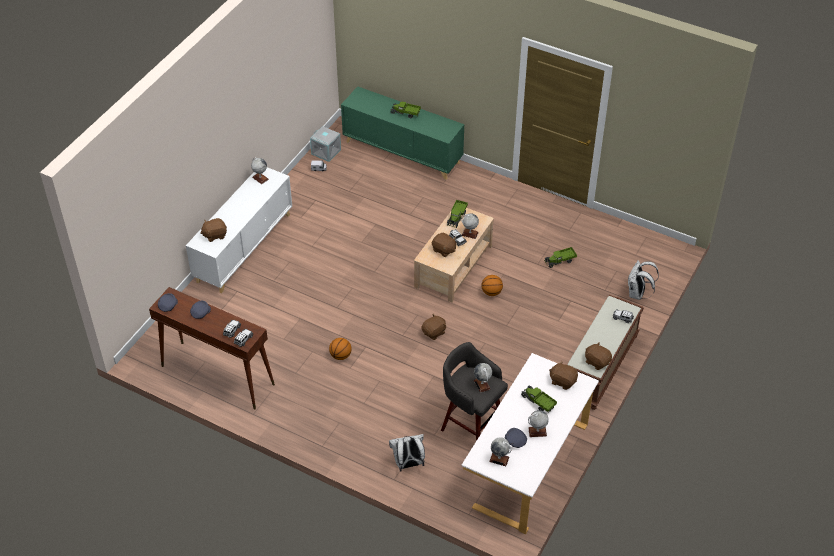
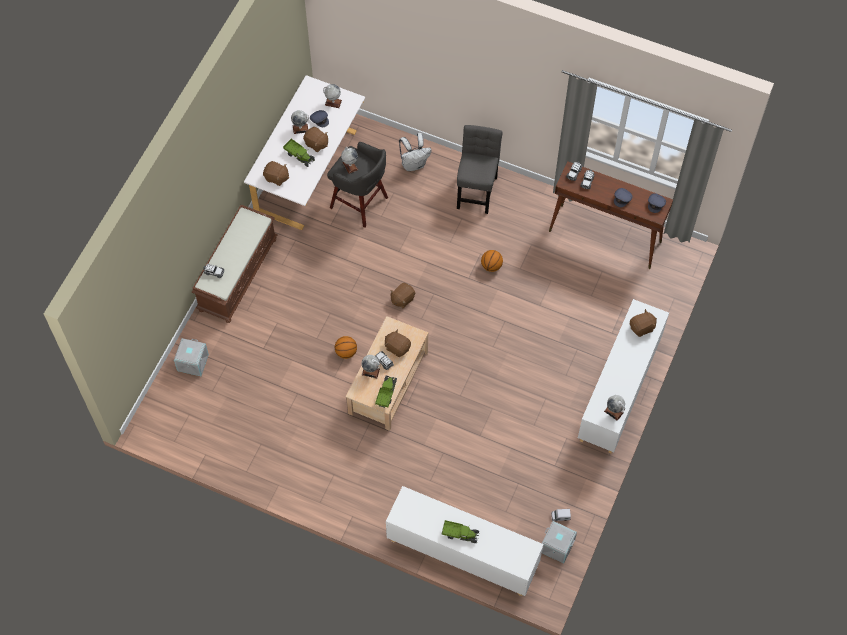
camera: 175 degrees right, 15 degrees up
(342, 431) = (476, 190): none -> grey chair
(402, 152) = (462, 553): green cabinet -> white cabinet
(560, 261) = (272, 399): toy truck -> none
(597, 361) = (242, 222): brown plush toy -> brown plush toy (316, 144)
(637, 294) = (192, 362): white backpack -> grey storage box

